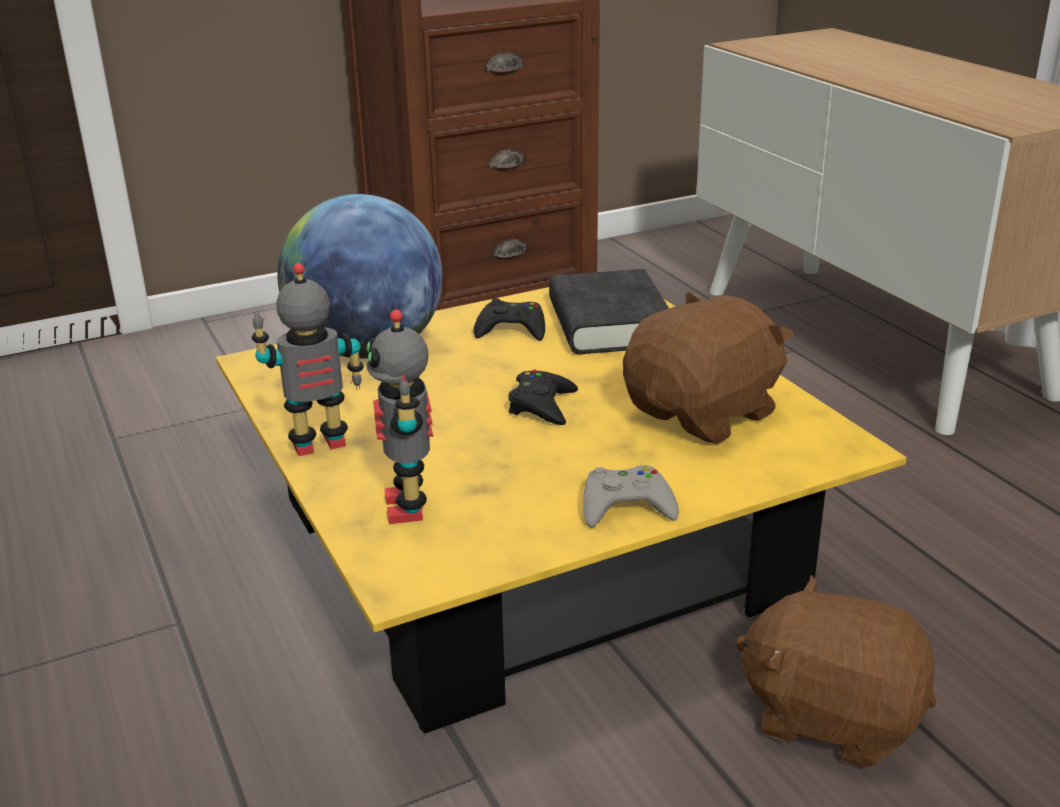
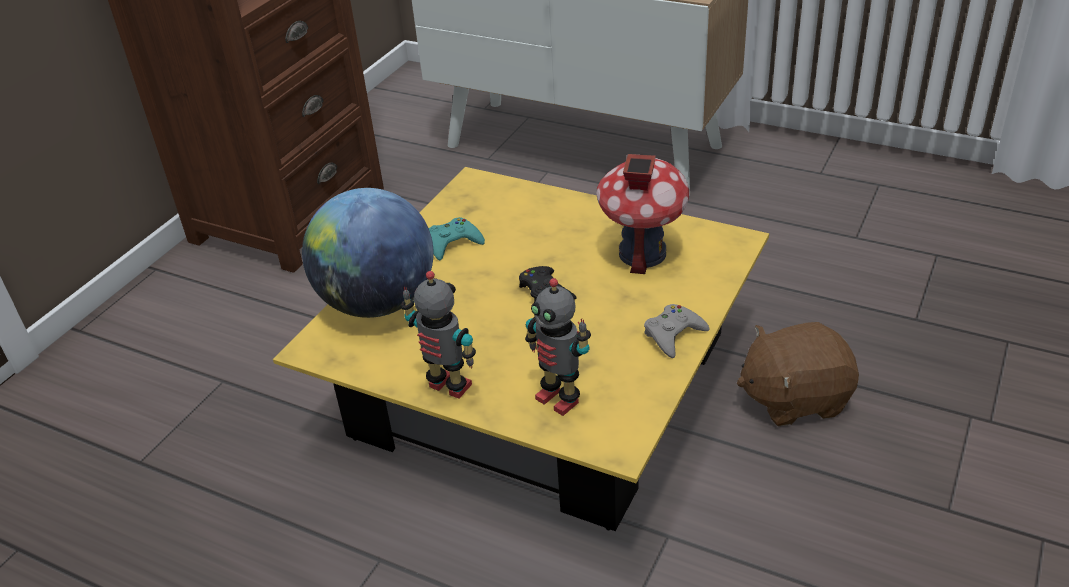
camera: 35 degrees left, 10 degrees up
(320, 446) = (448, 388): toy robot -> toy robot turned 90 degrees clockwise
(512, 329) = (453, 243): black game controller -> turquoise game controller
(609, 324) = (509, 212): black book -> none
(704, 414) = (642, 253): brown plush toy -> toy house

